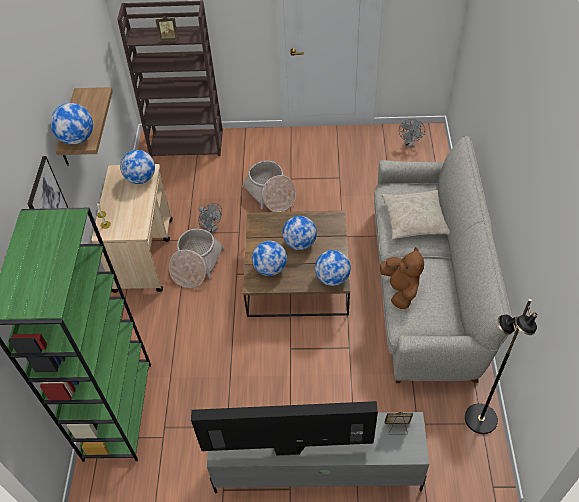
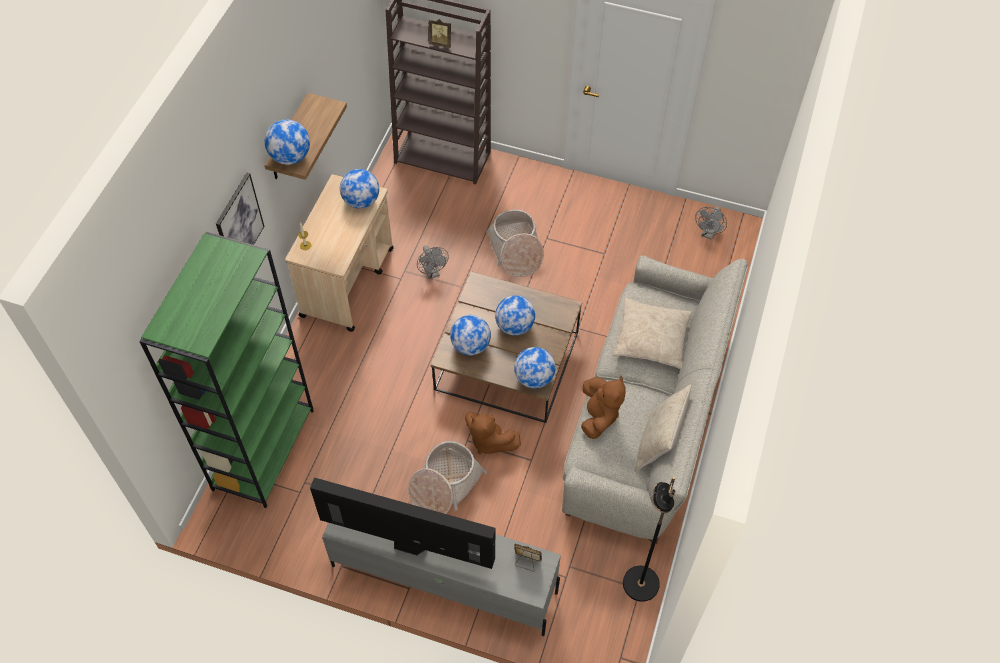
camera: 15 degrees right, 5 degrees up
(196, 265) = (400, 312): basket -> basket (444, 485)
(308, 343) = (489, 441): none -> brown plush toy
(457, 298) = (658, 444): none -> beige pillow

